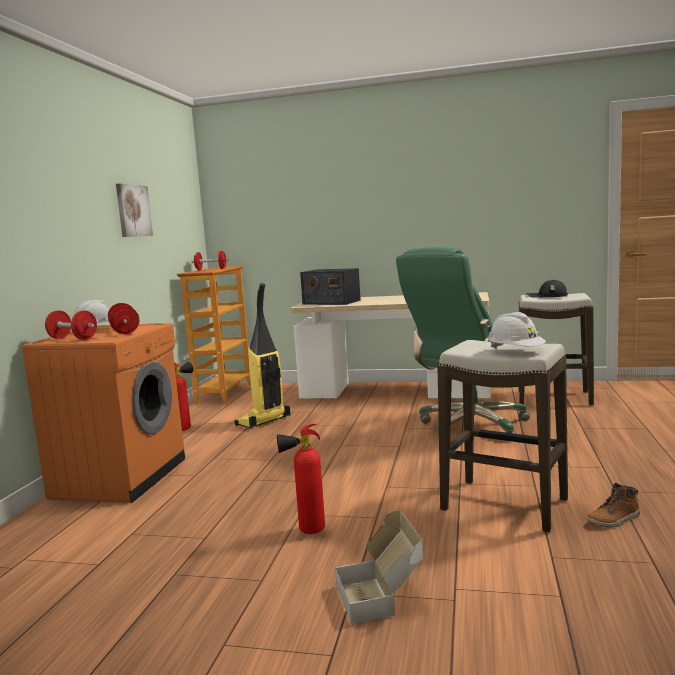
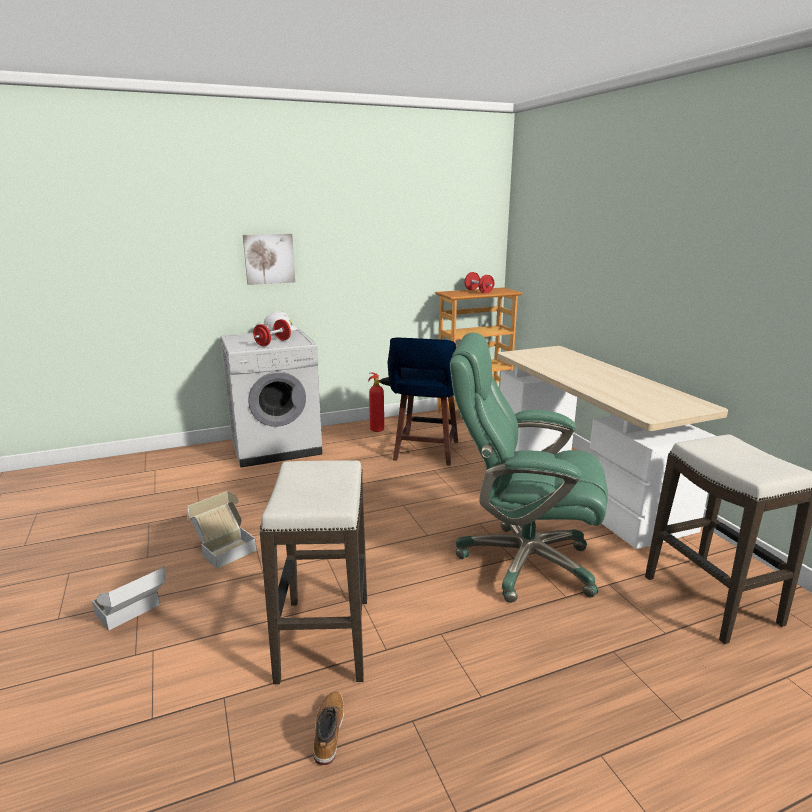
camera: 55 degrees right, 10 degrees up
(73, 338) = (241, 339): red dumbbell -> none
(123, 478) = (277, 448): orange washing machine -> white washing machine
(133, 211) = (380, 232): picture -> picture (269, 258)
(263, 421) = (425, 452): vacuum cleaner -> blue stool
(306, 531) = (224, 548): fire extinguisher -> cardboard box
(331, 302) = (545, 358): radio -> none
(515, 352) = (297, 495): white hard hat -> none
(546, 295) = (735, 451): black cap -> none
(614, 519) = (328, 731): boot -> boot turned 60 degrees clockwise

